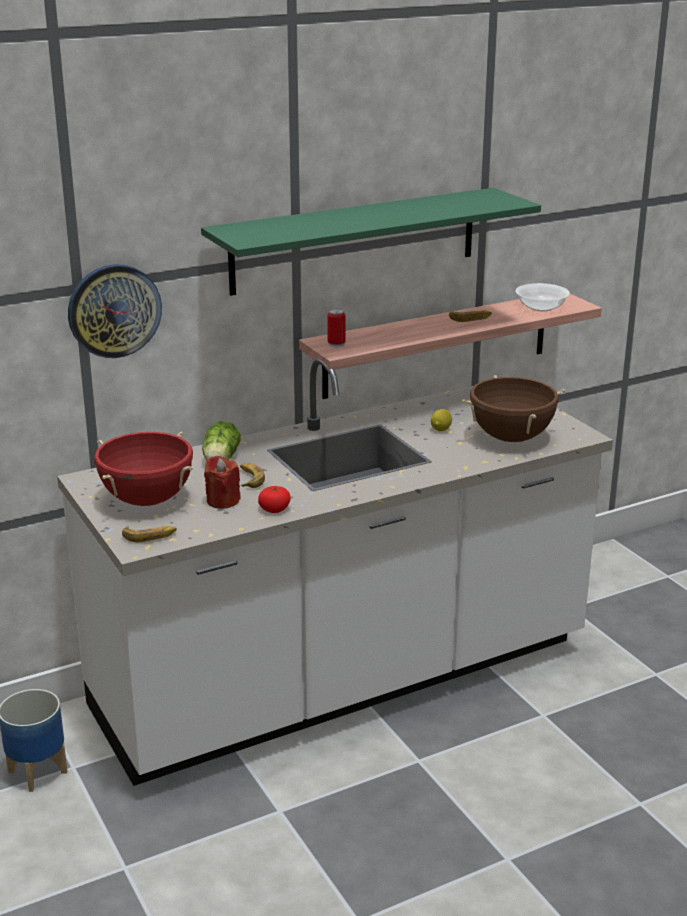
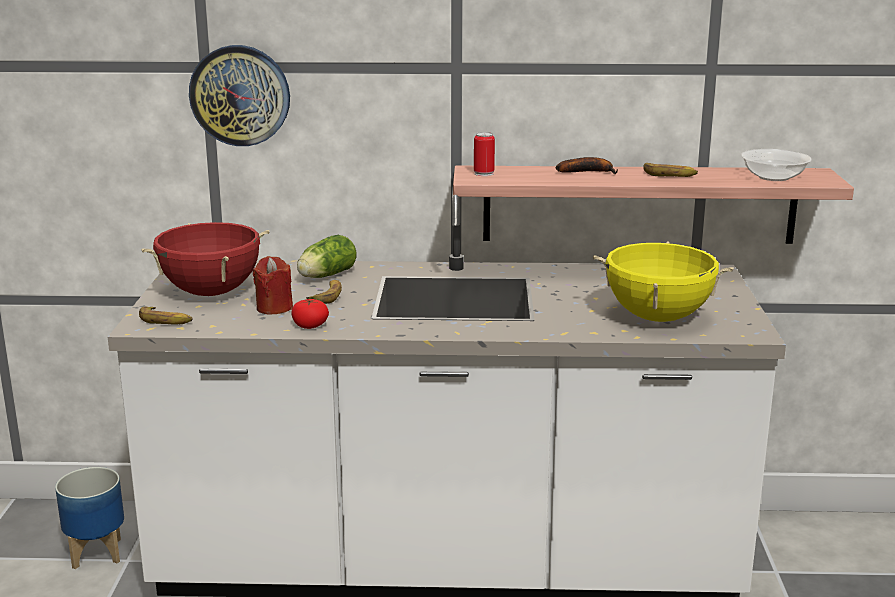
camera: 30 degrees right, 5 degrees down
(355, 240) = (530, 60): green shelf -> none
(410, 327) = (588, 172): none -> banana
(441, 429) = (588, 294): lemon -> none
(511, 438) = (658, 318): brown cooking pot -> yellow cooking pot

